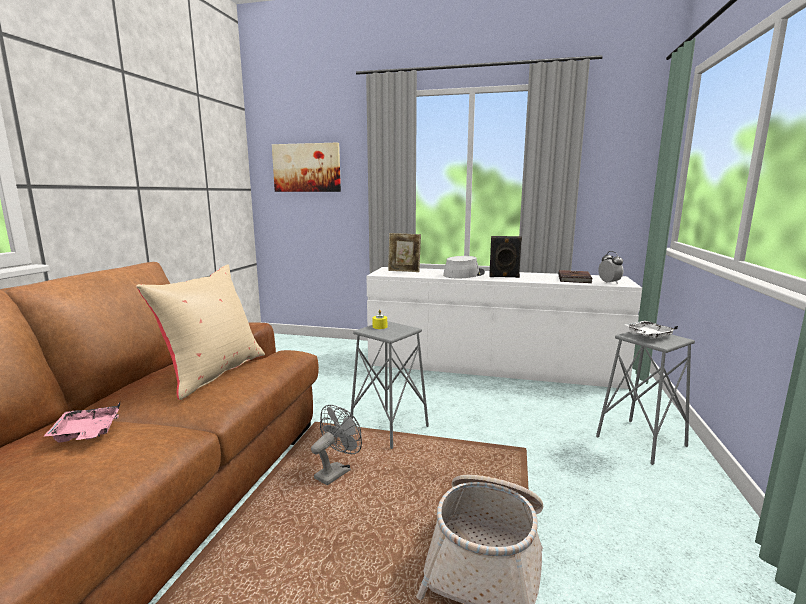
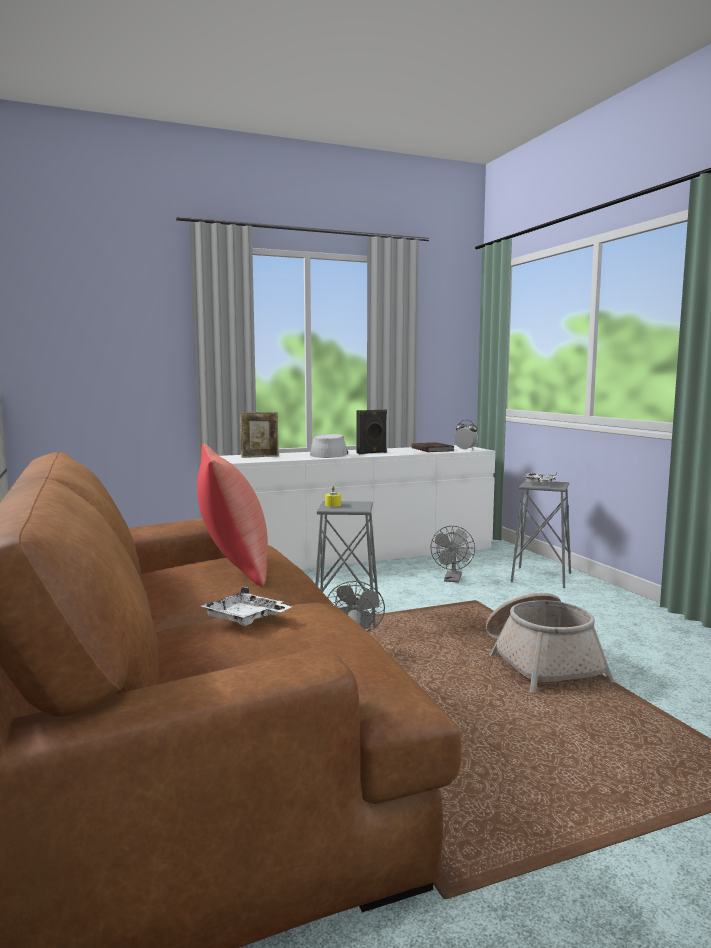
camera: 35 degrees left, 5 degrees down
(87, 433) = (245, 619): pink tray -> white tray
(213, 373) = (233, 567): beige pillow -> red pillow
(307, 168) = (96, 331): picture -> none
(536, 416) = (452, 580): none -> grey fan

